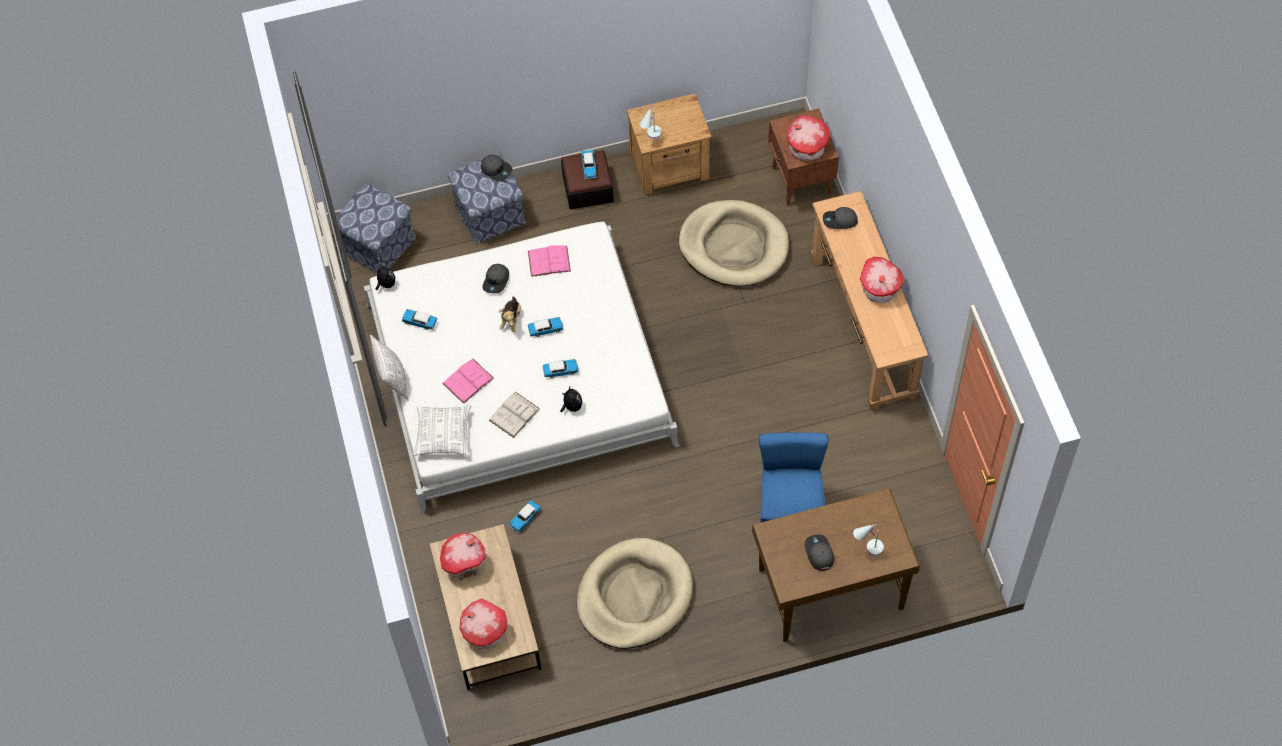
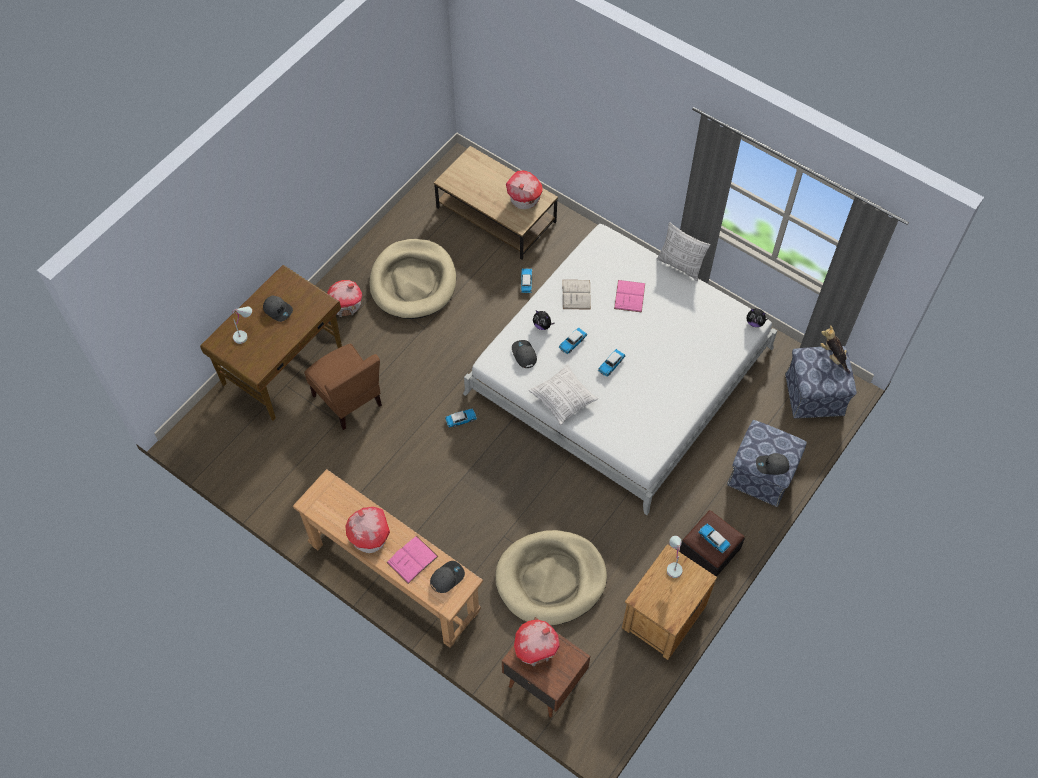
camera: 140 degrees right, 0 degrees up
(419, 322) = (703, 311): toy car -> toy car (461, 420)
(443, 435) = (610, 253): pillow -> pillow (563, 399)
(484, 632) = (475, 171): toy house -> toy house (345, 305)
(496, 281) = (681, 377): grey cap -> grey cap (524, 355)
(511, 319) = (643, 357): plush toy -> plush toy (833, 356)
(549, 261) = (658, 418): pink book -> pink book (412, 559)
(790, 511) = (348, 400): blue chair -> brown chair

